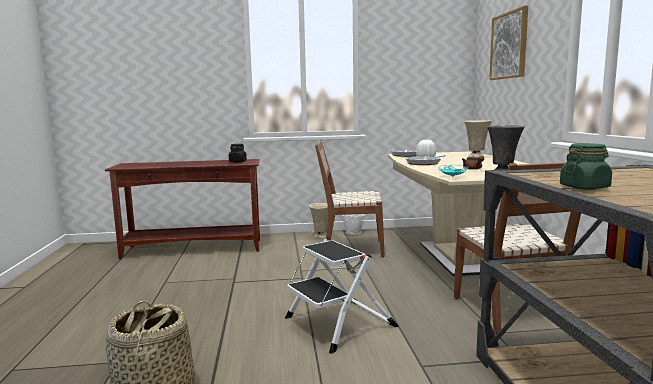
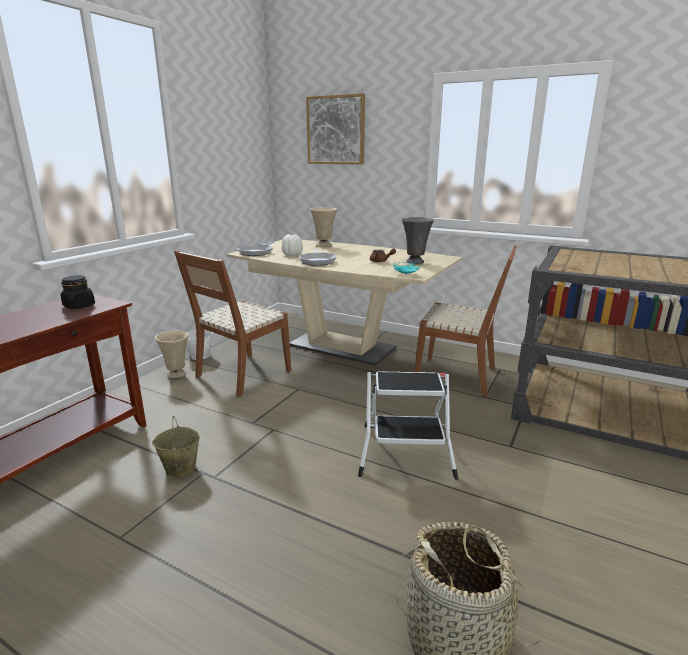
camera: 55 degrees left, 10 degrees up
(231, 272) = (180, 468): none -> beige bucket
(584, 187) = (638, 275): green jar -> none

